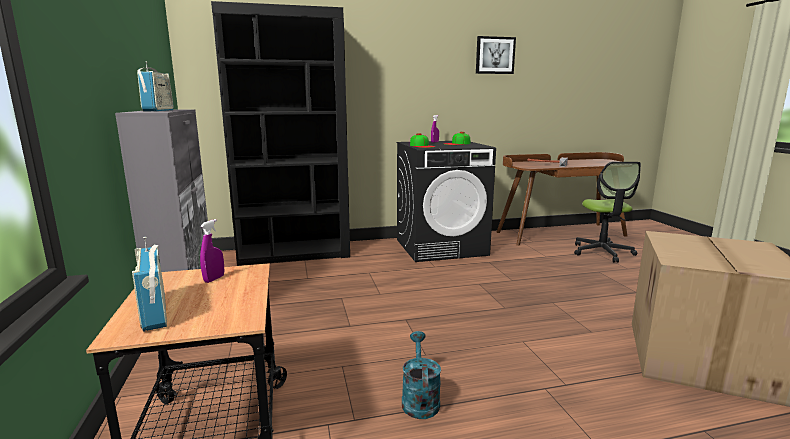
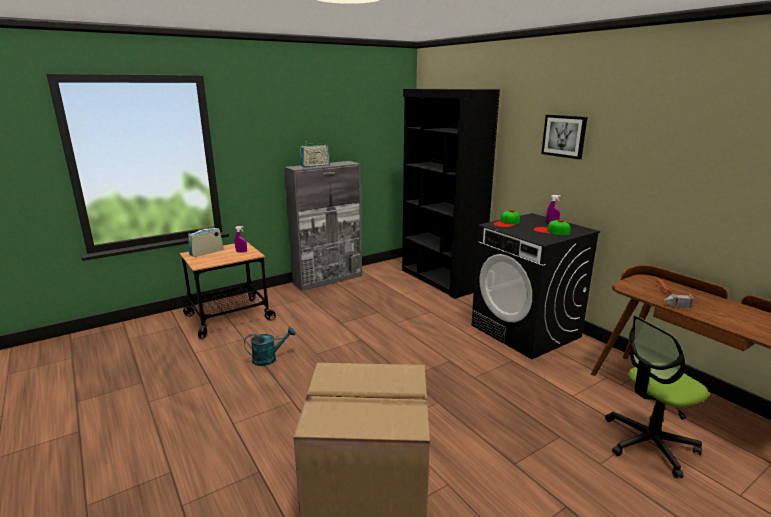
camera: 70 degrees right, 5 degrees up
(495, 55) = (658, 132): picture -> picture (564, 136)

